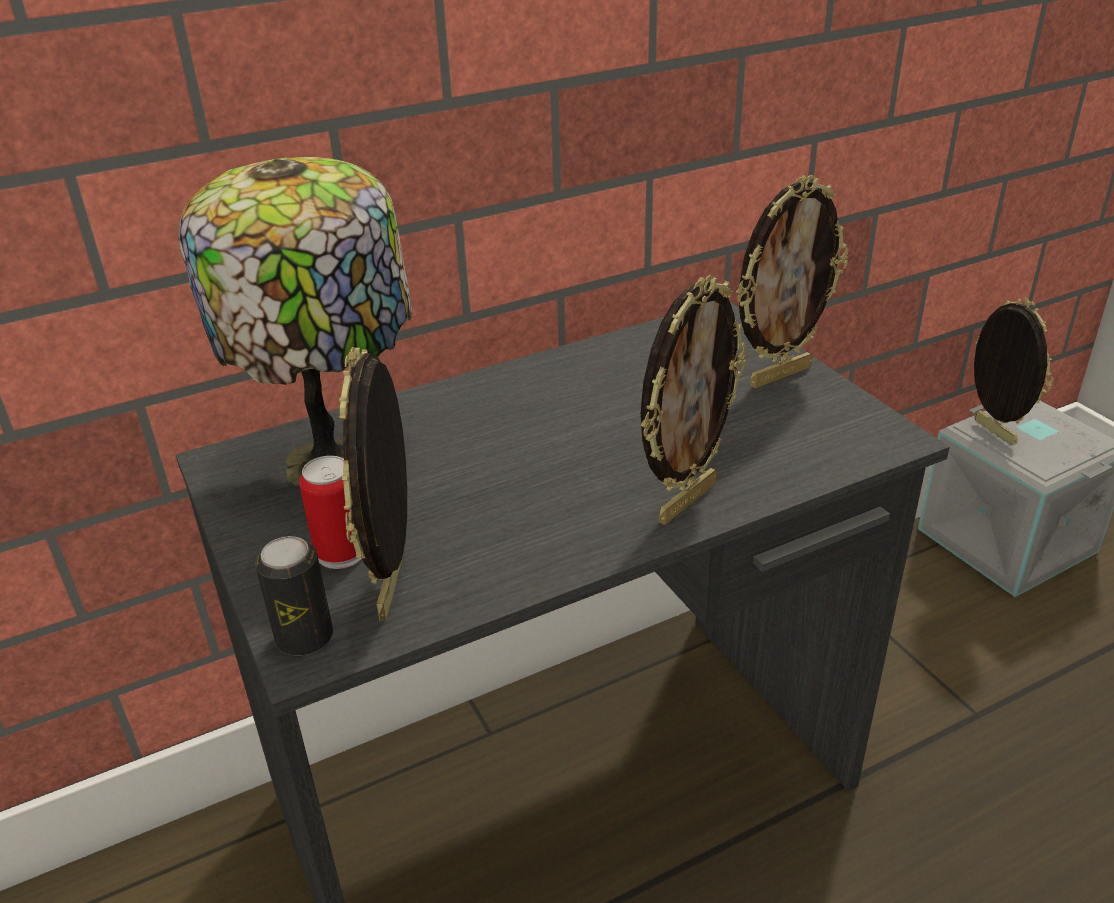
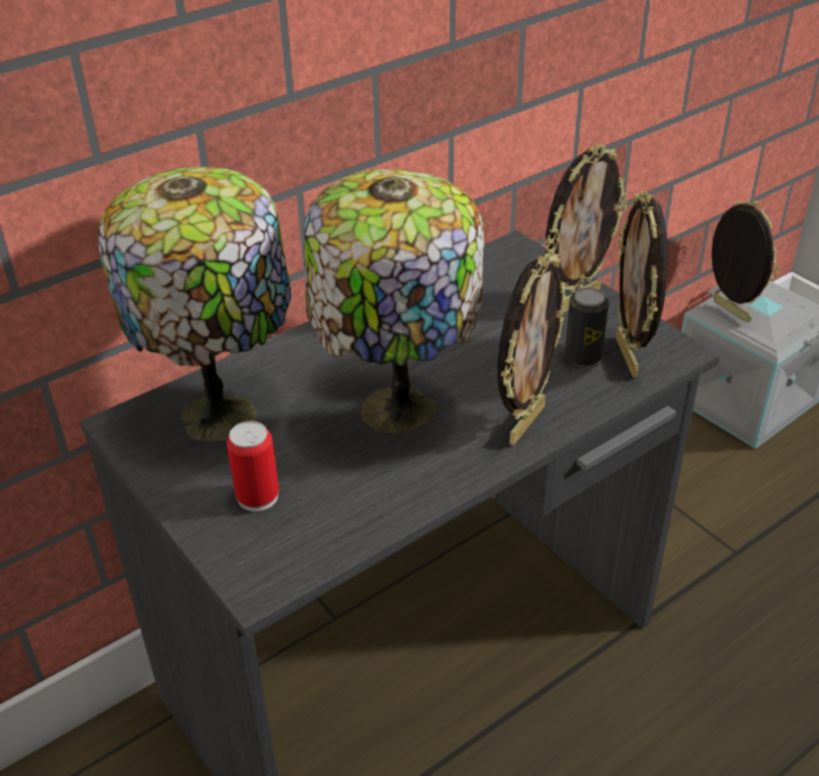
camera: 10 degrees left, 5 degrees up
(305, 638) = (252, 573): can -> can (583, 356)
(395, 588) = (312, 522): picture frame -> picture frame (629, 357)
(531, 477) = (395, 413): none -> table lamp

